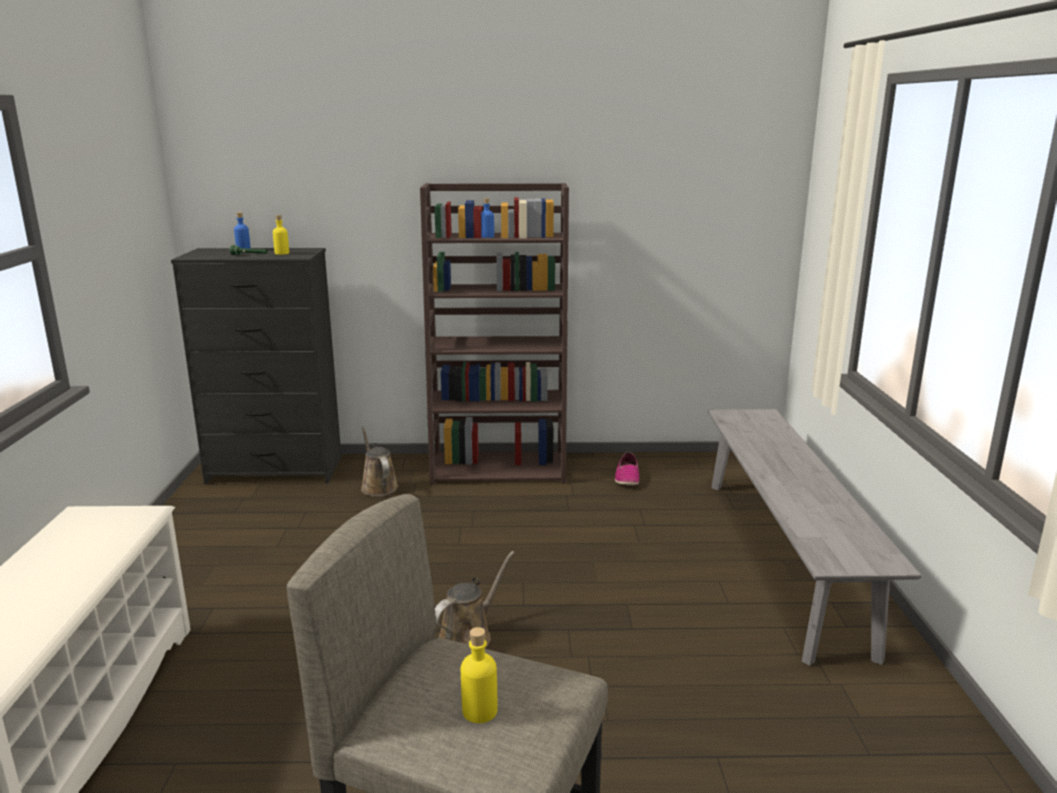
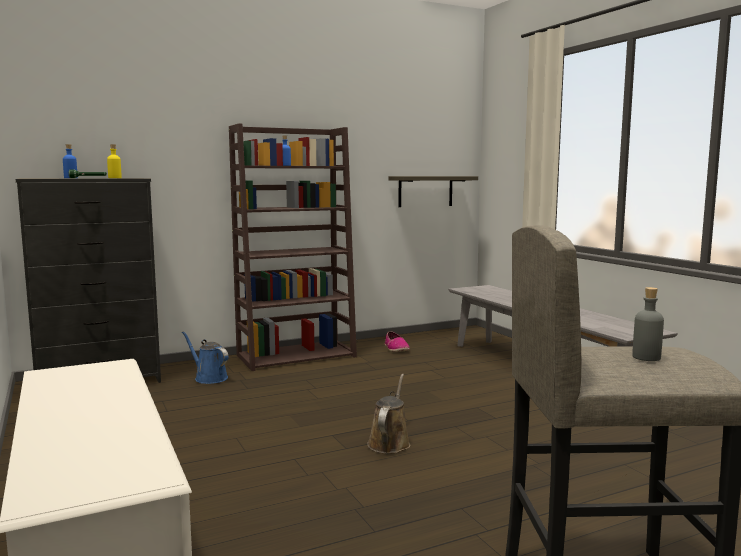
camera: 25 degrees left, 10 degrees down
(378, 486) = (209, 378): brown watering can -> blue watering can
(479, 711) = (646, 357): yellow bottle -> grey bottle
(707, 265) = (425, 191): none -> shelf

